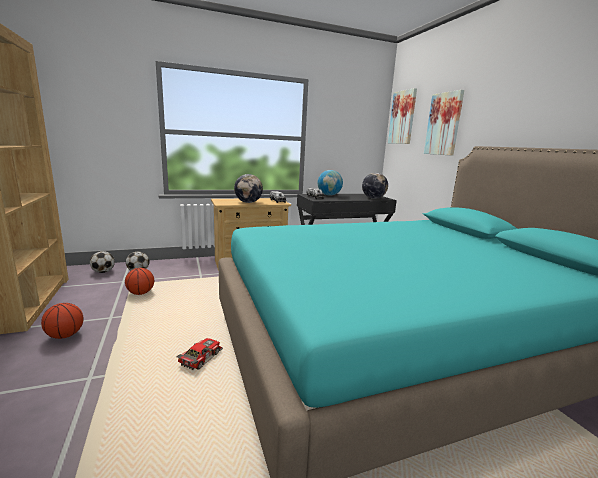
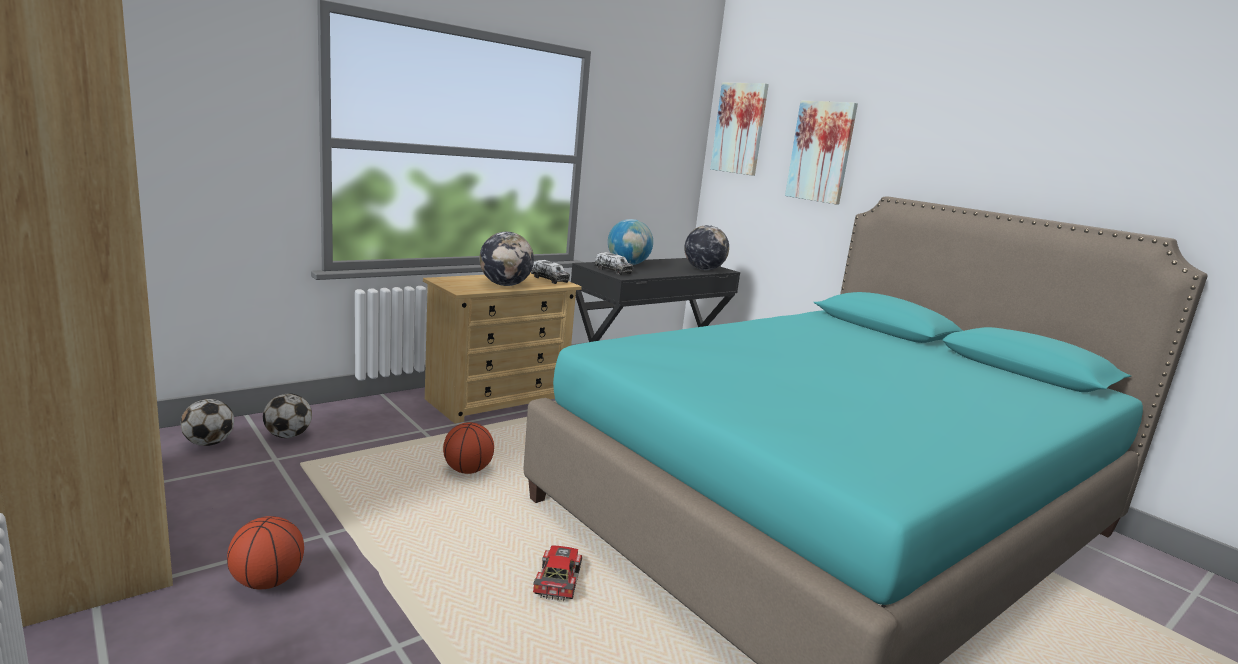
camera: 20 degrees left, 0 degrees up
(140, 293) = (338, 480): basketball -> basketball (467, 470)

